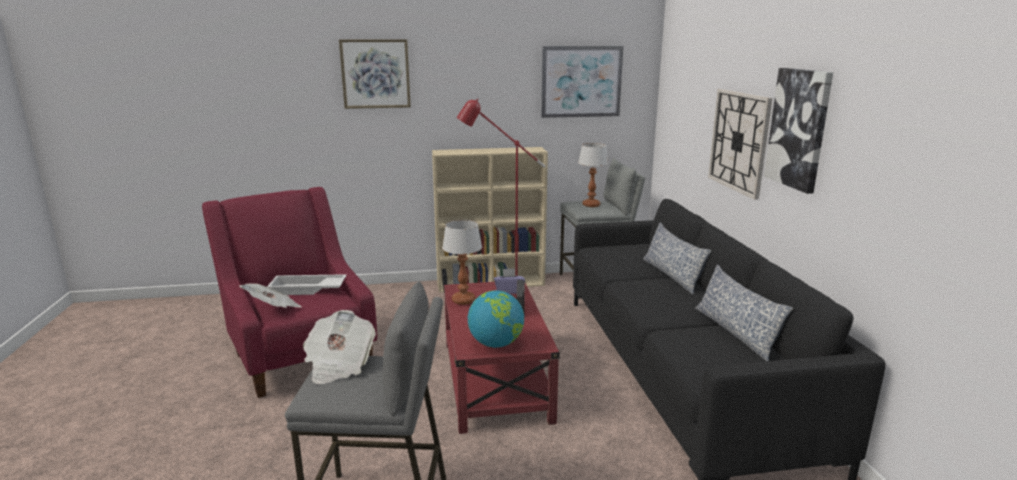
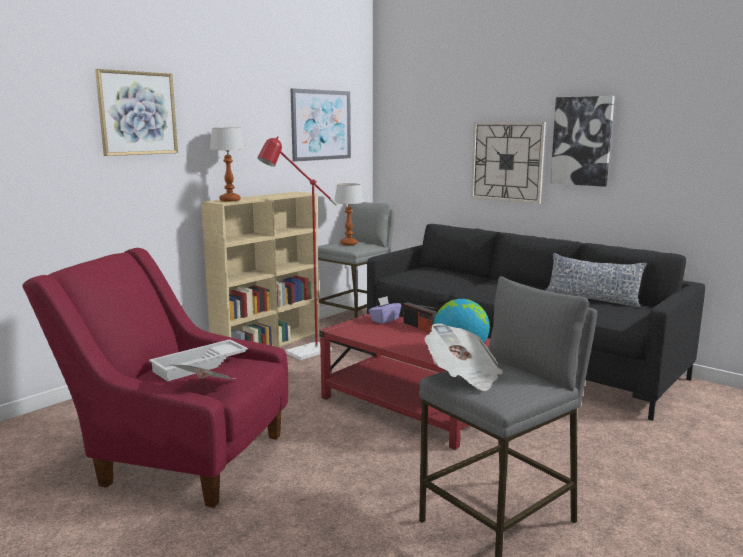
camera: 40 degrees left, 5 degrees down
(463, 300) = (364, 335): table lamp -> table lamp (229, 200)
(672, 275) = (485, 280): pillow -> none

